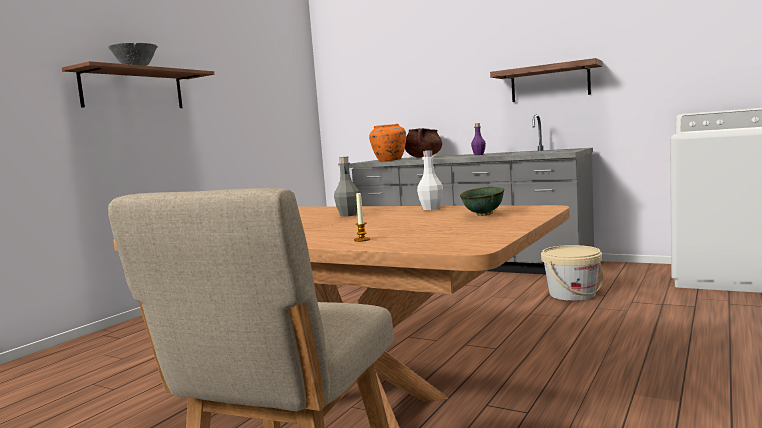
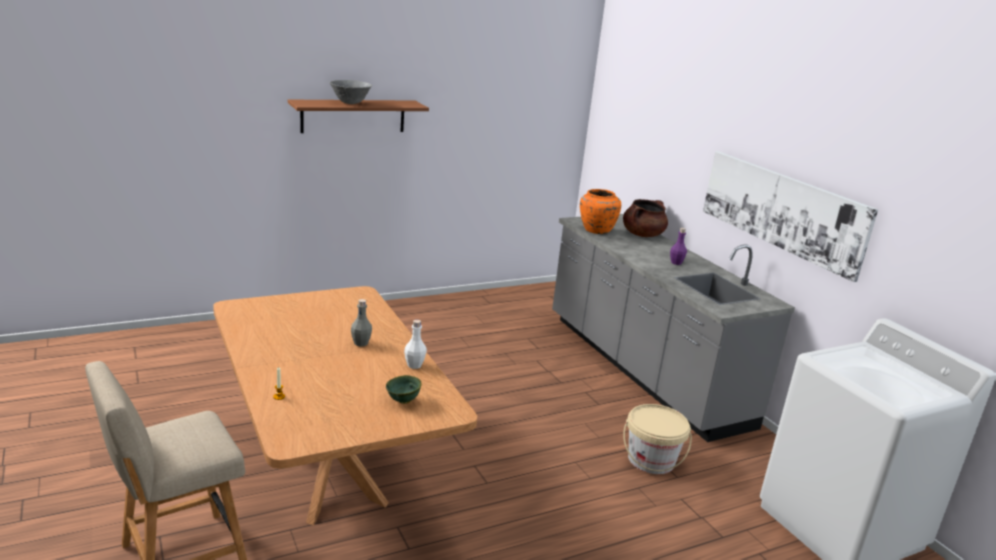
camera: 30 degrees right, 15 degrees up
(549, 83) = (781, 210): shelf -> picture

